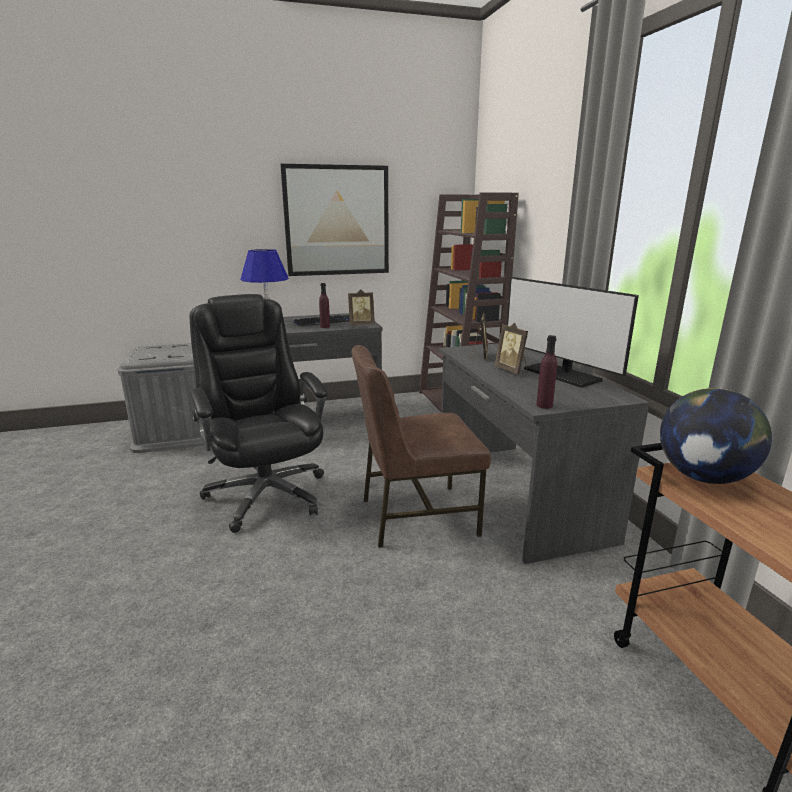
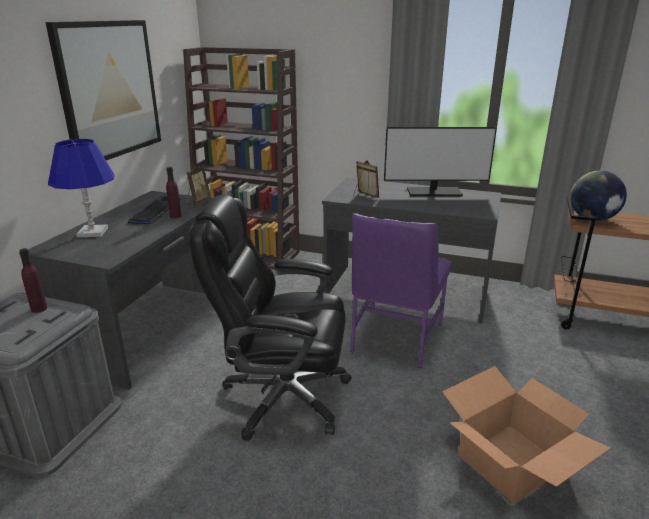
camera: 55 degrees left, 5 degrees up
(262, 659) = (512, 462): none -> cardboard box
(416, 516) = (395, 338): brown chair -> purple chair
(512, 370) = (409, 199): picture frame -> none
(544, 405) = (484, 213): purple bottle -> purple bottle (39, 309)

